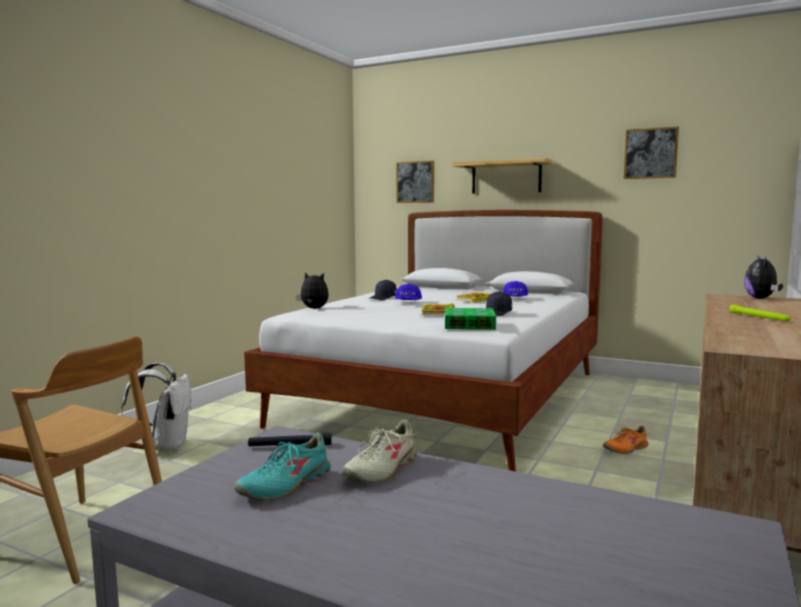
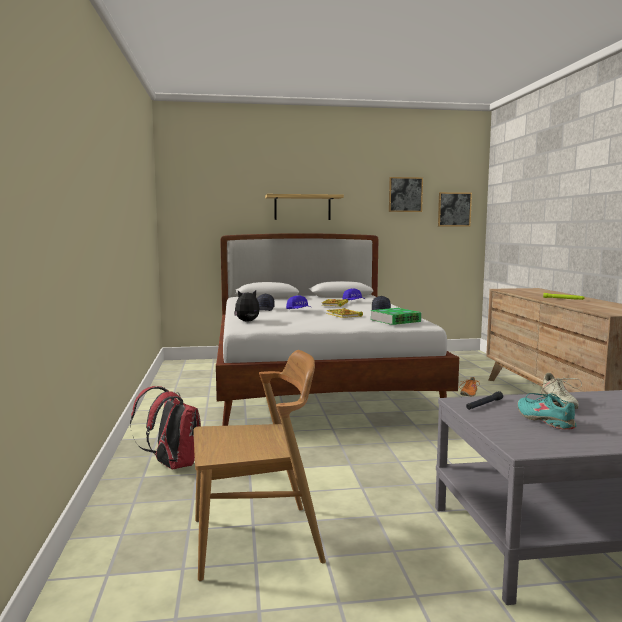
camera: 35 degrees left, 0 degrees up
(166, 446) = (171, 465): white backpack -> red backpack
(286, 485) = (545, 420): turquoise shoe -> turquoise shoe turned 150 degrees clockwise
(415, 182) = (221, 208): picture -> picture (454, 209)
(761, 298) = (523, 289): plush toy -> none

